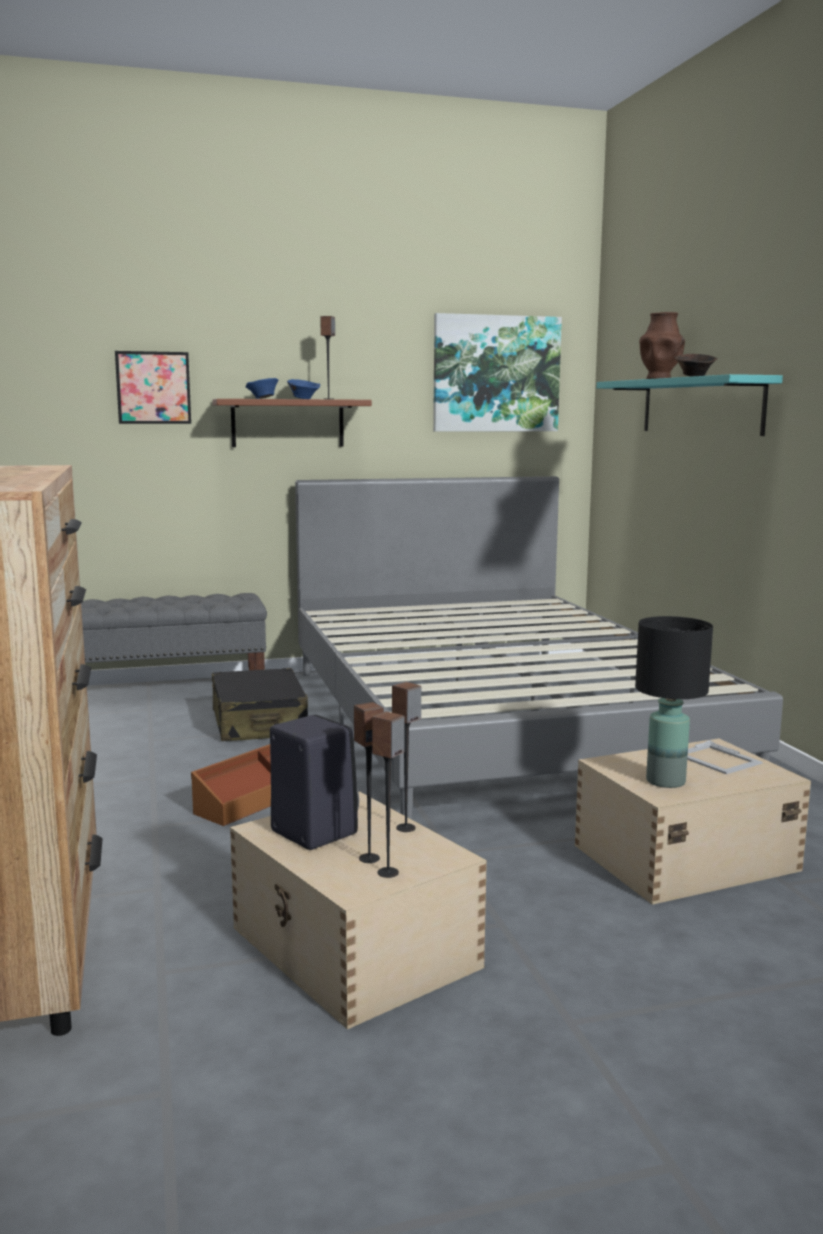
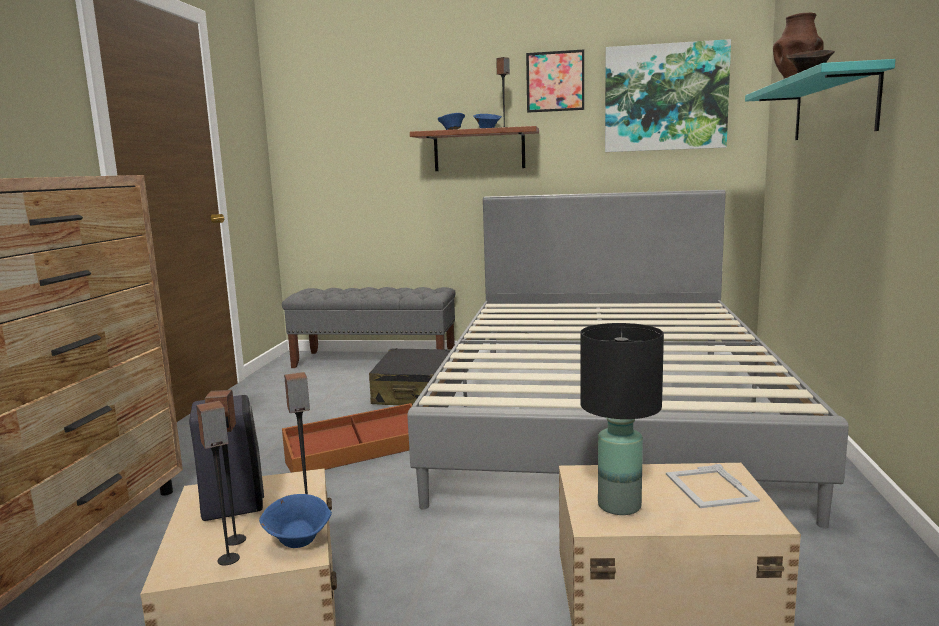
camera: 25 degrees right, 0 degrees up
(153, 387) = (376, 127): picture -> picture (555, 81)
(434, 849) = (299, 542): none -> blue bowl

